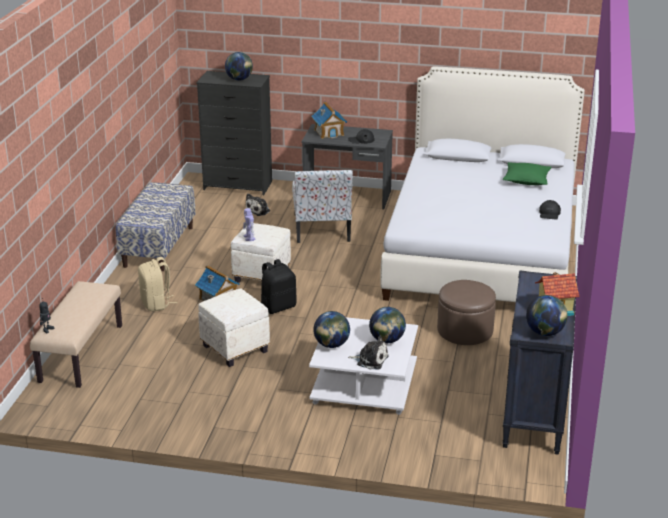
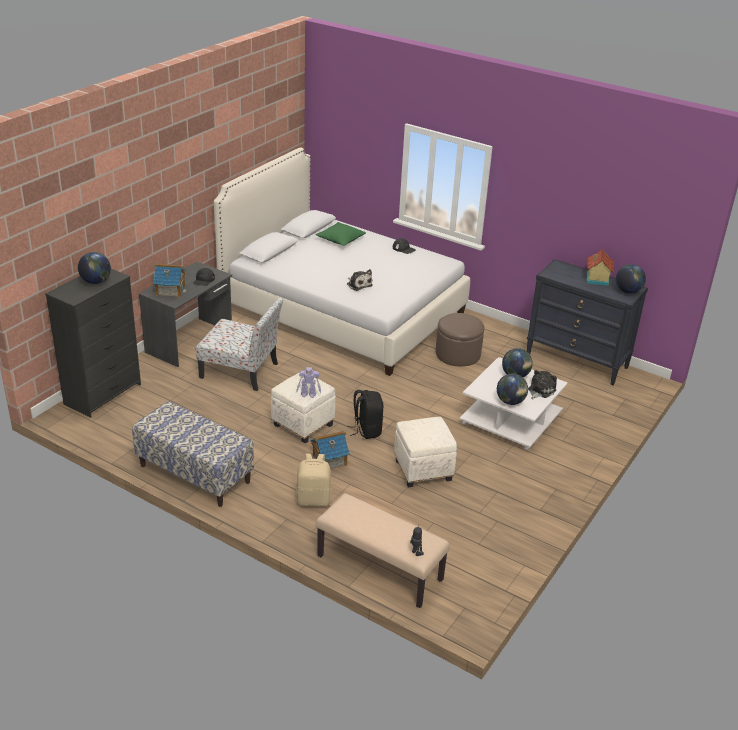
camera: 70 degrees left, 5 degrees up
(258, 210) = (172, 395): plush toy -> plush toy (358, 284)

